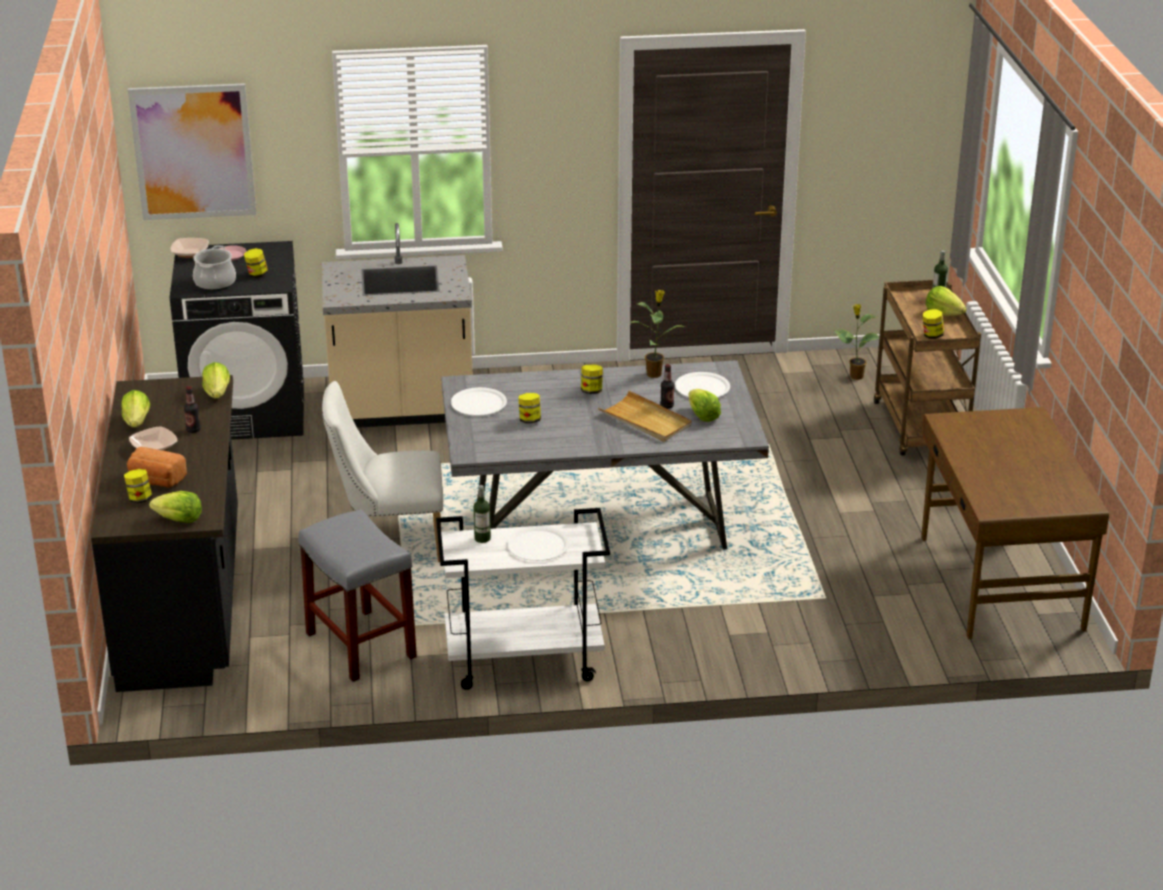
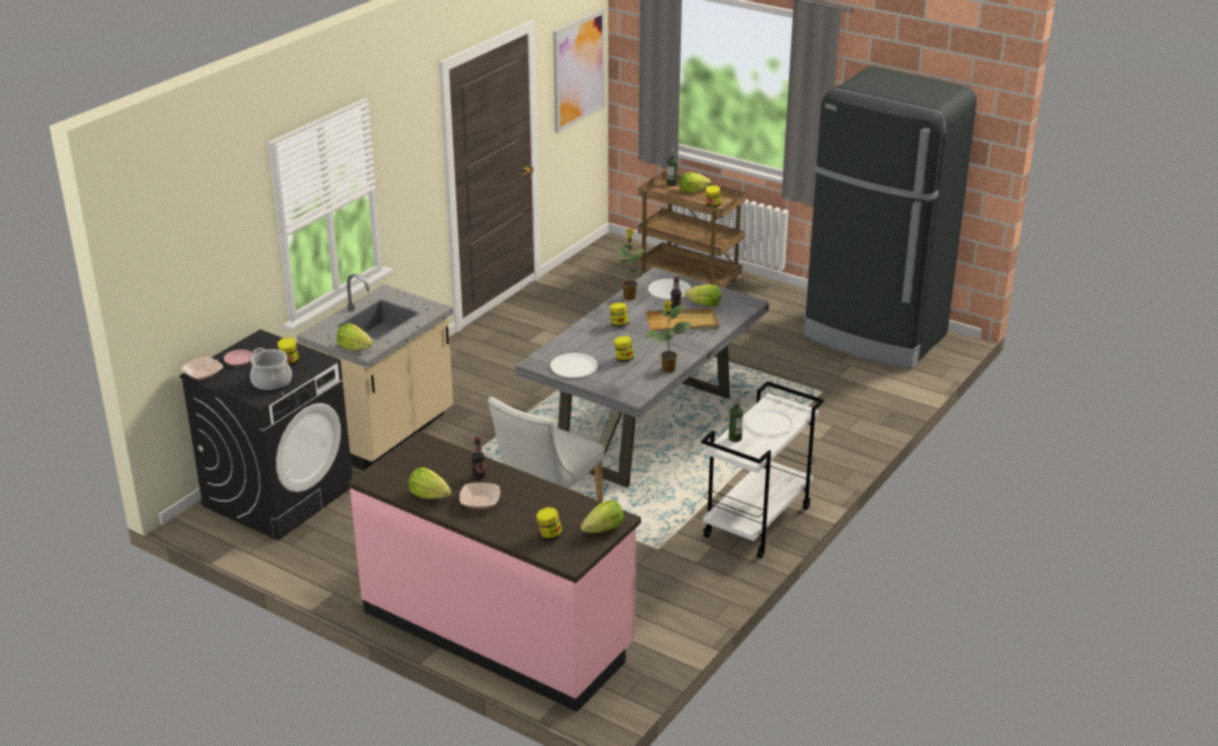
camera: 50 degrees left, 0 degrees up
(156, 480) = (531, 518): bread -> none
(184, 600) = (498, 630): black counter -> pink counter
(193, 151) = (180, 278): picture -> picture (578, 70)
(217, 394) = (439, 447): lettuce -> lettuce (355, 348)
(359, 645) = (656, 578): grey stool -> none
(855, 376) = (603, 271): potted plant -> potted plant (668, 370)
(999, 583) = (875, 336): brown desk -> black fridge

